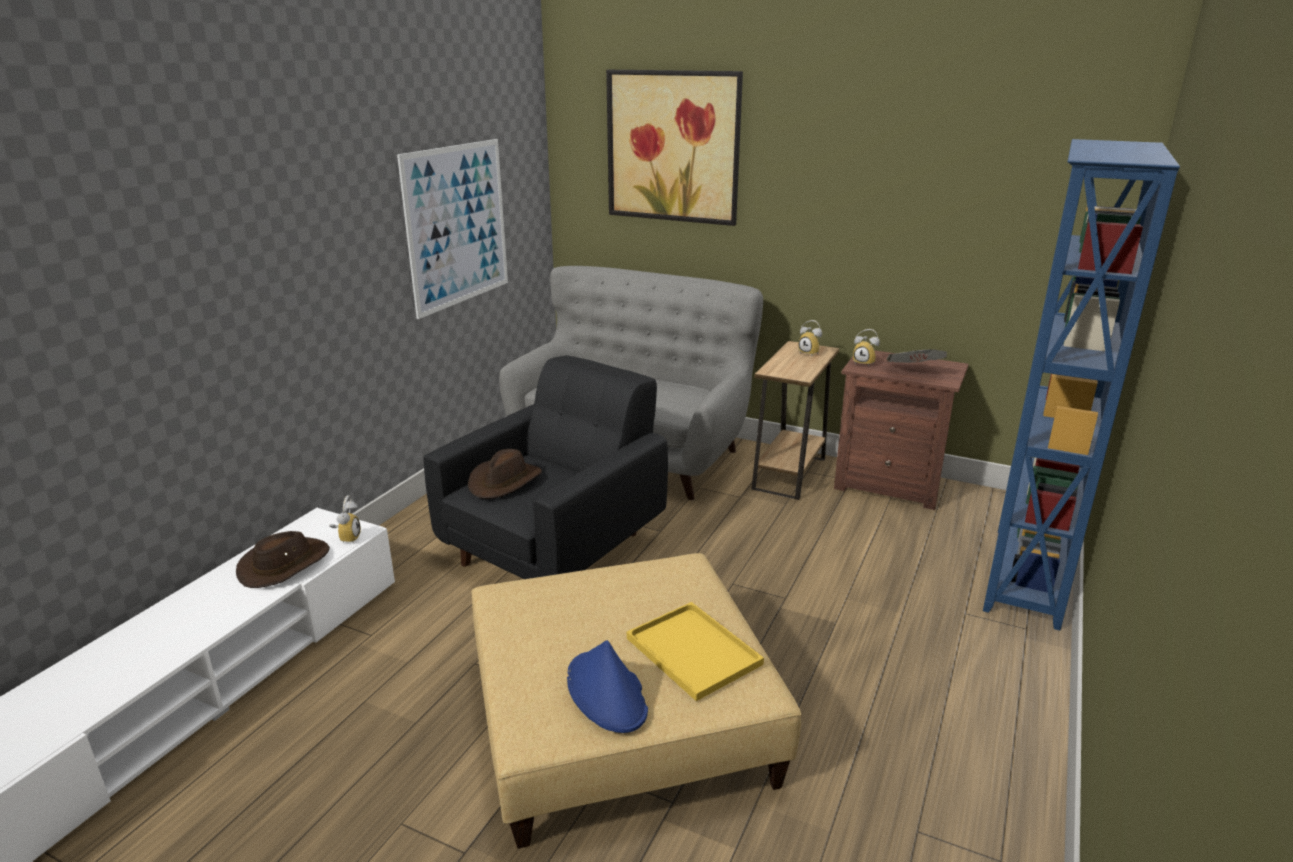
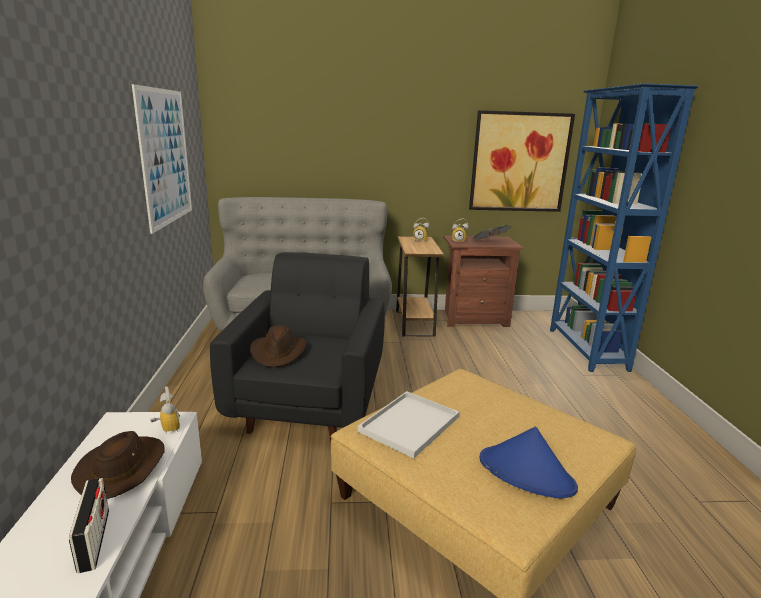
camera: 30 degrees left, 5 degrees down
(218, 618) = (94, 540): none -> radio
(550, 602) = (409, 425): none -> white tray
(673, 147) = (307, 106): picture -> picture (519, 162)
(696, 652) = (542, 427): yellow tray -> none

